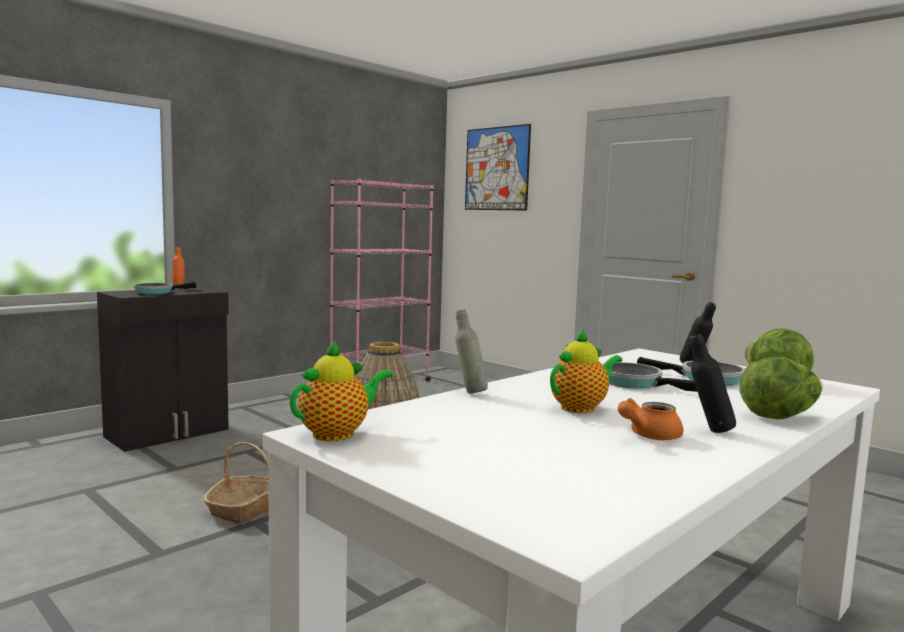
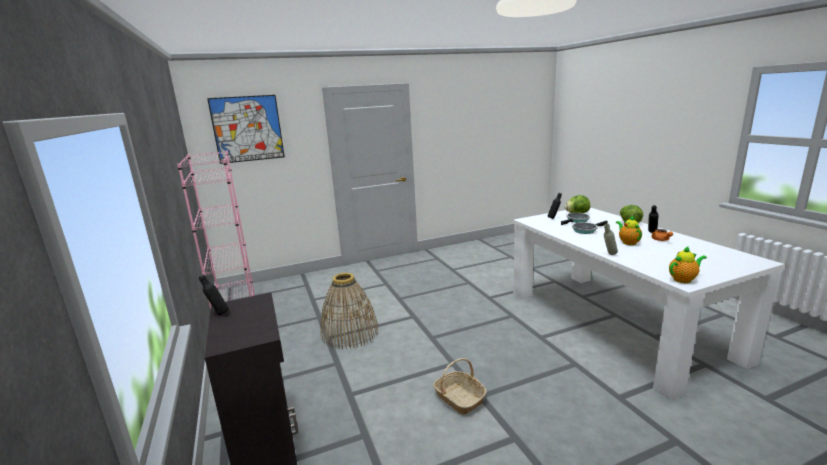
camera: 65 degrees left, 10 degrees up
(156, 292) = (247, 323): frying pan -> none
(178, 288) = (218, 314): orange bottle -> black bottle
(338, 433) = (683, 279): teapot -> teapot turned 90 degrees clockwise

